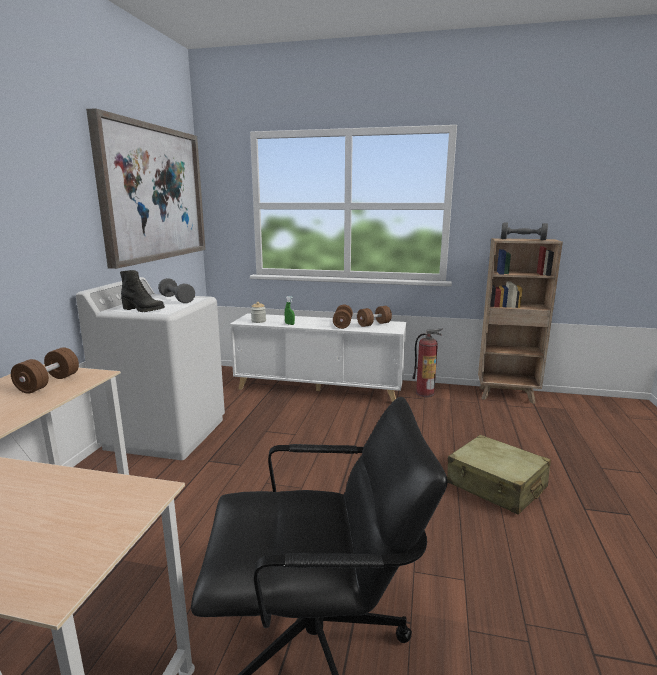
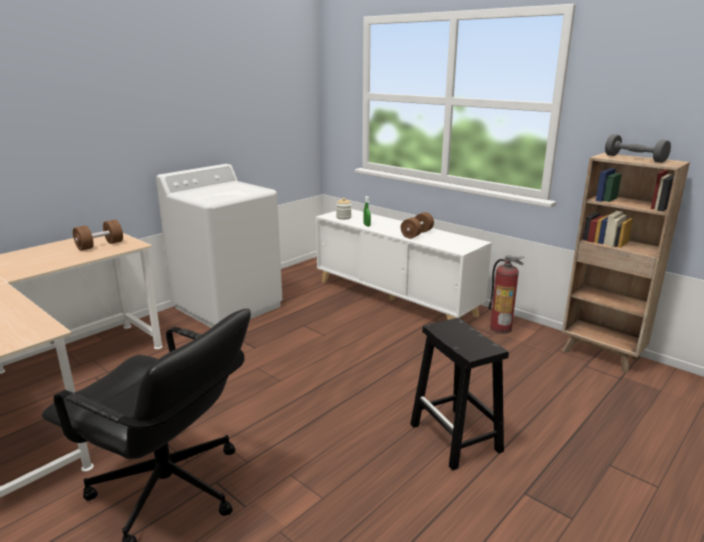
camera: 30 degrees right, 5 degrees up
(143, 310) = (199, 196): black boot -> none
(154, 193) = (256, 85): picture -> none
(177, 299) = (241, 188): grey dumbbell -> none
(374, 324) = (450, 239): brown dumbbell -> none
(496, 485) = (456, 438): beige suitcase -> black stool

